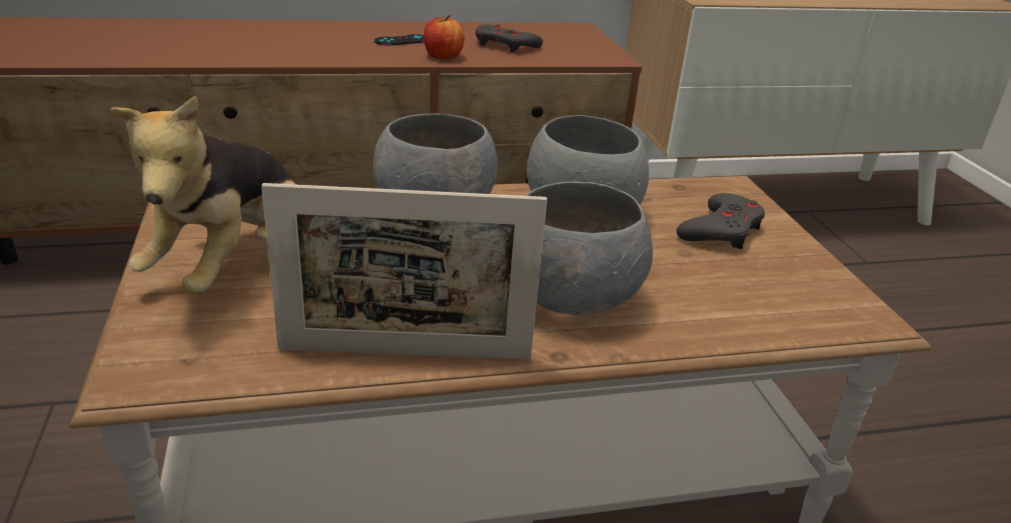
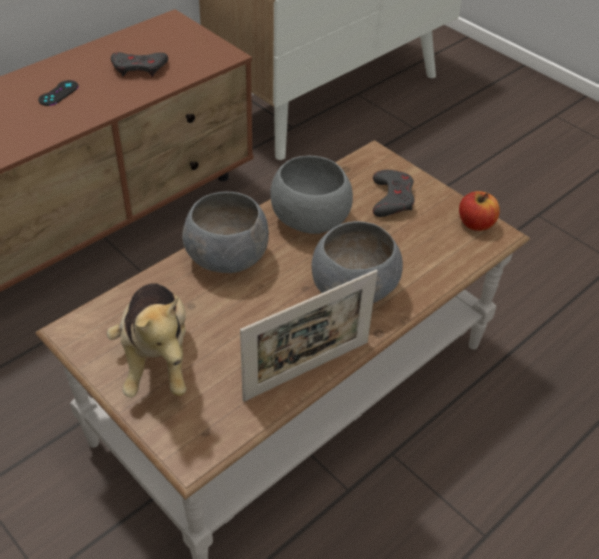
camera: 30 degrees left, 15 degrees up
(443, 56) = (109, 102): apple -> apple (475, 223)

